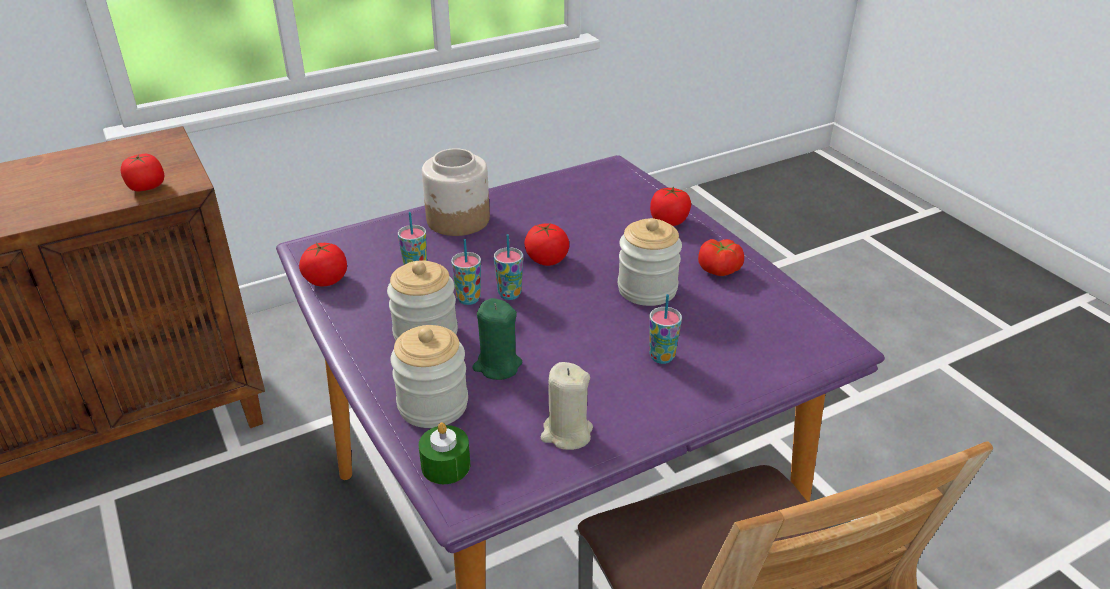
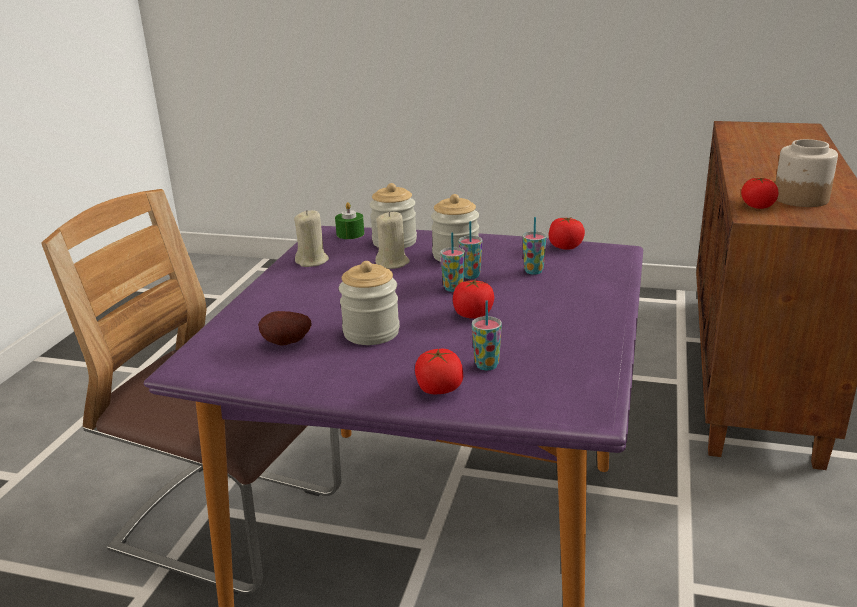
camera: 135 degrees right, 10 degrees down
(458, 220) = (586, 304): jar -> jar (800, 198)
(497, 366) = (392, 263): green candle -> beige candle
(662, 357) = (305, 306): cup -> cup (486, 365)
(719, 270) = (336, 372): tomato -> none
(729, 319) = (286, 344): none -> potato

